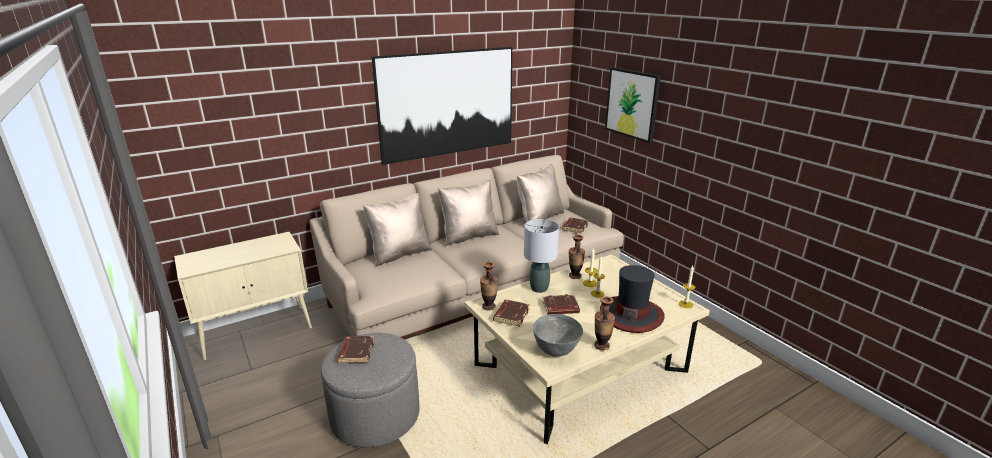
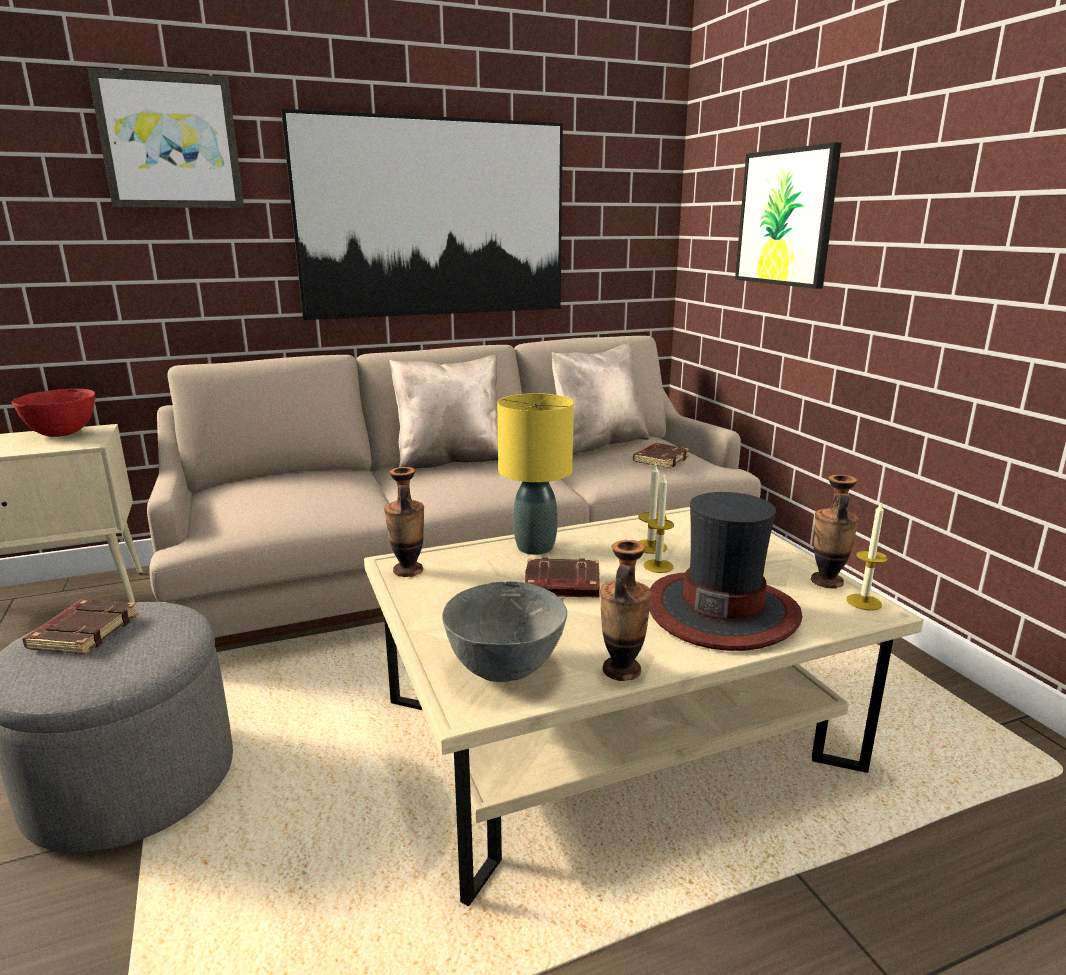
camera: 10 degrees right, 5 degrees down
(266, 242) = (61, 434): none -> red bowl
(315, 80) = (170, 142): none -> picture
(400, 254) = (305, 478): beige pillow -> none
(511, 315) = (444, 589): brown book -> none
(539, 288) = (534, 547): grey table lamp -> yellow table lamp
(575, 276) = (623, 532): vase -> vase (826, 581)

